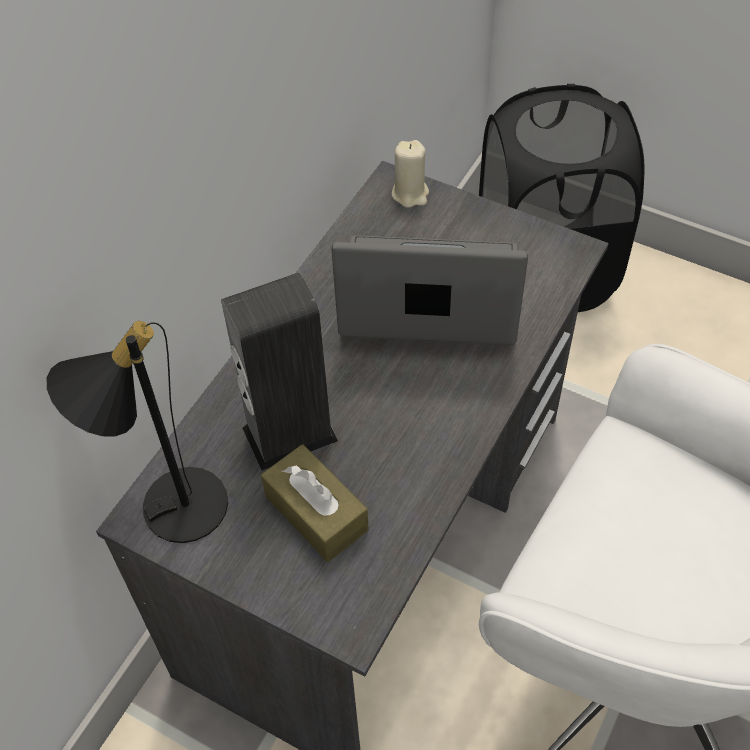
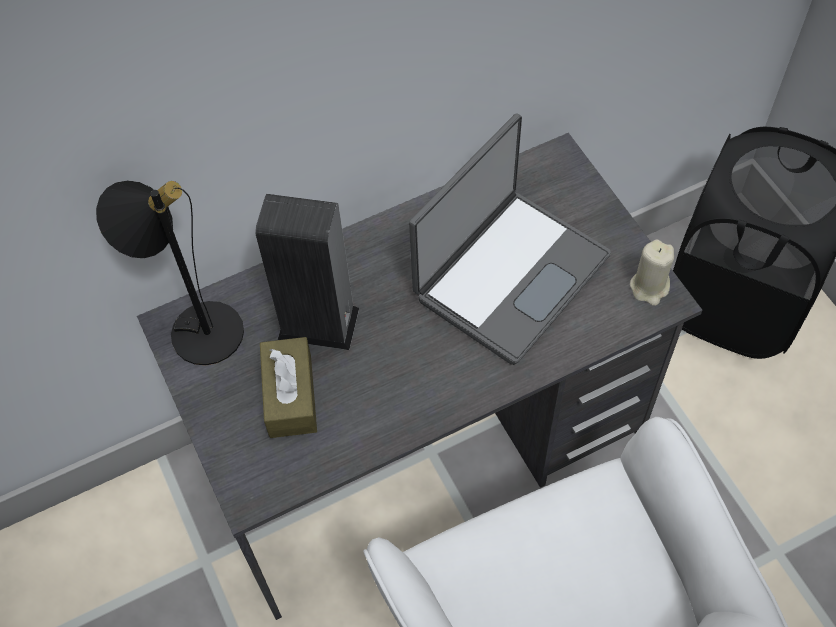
camera: 35 degrees right, 5 degrees up
(410, 194) = (567, 175): beige candle -> beige candle (649, 287)
(429, 299) = (509, 275): laptop -> laptop turned 90 degrees clockwise

